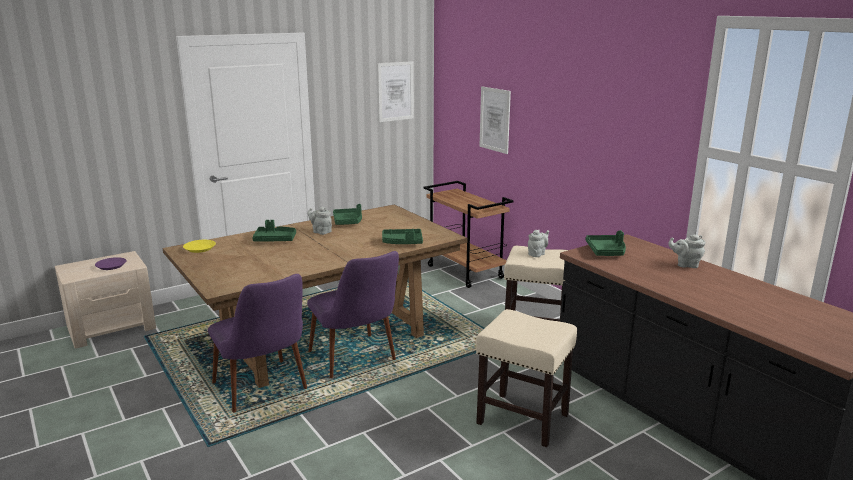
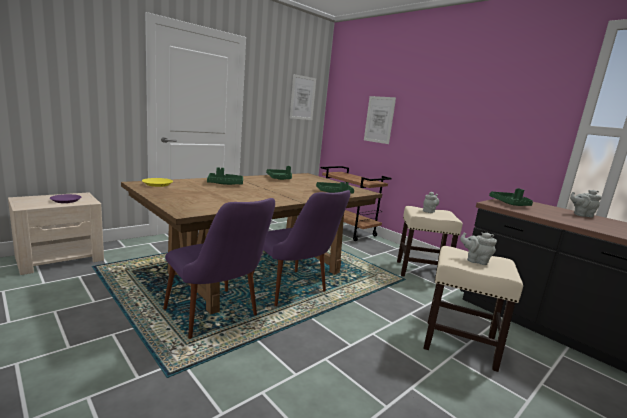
camera: 10 degrees left, 5 degrees down
(321, 231) = (261, 182): grey teapot -> grey teapot (475, 261)

